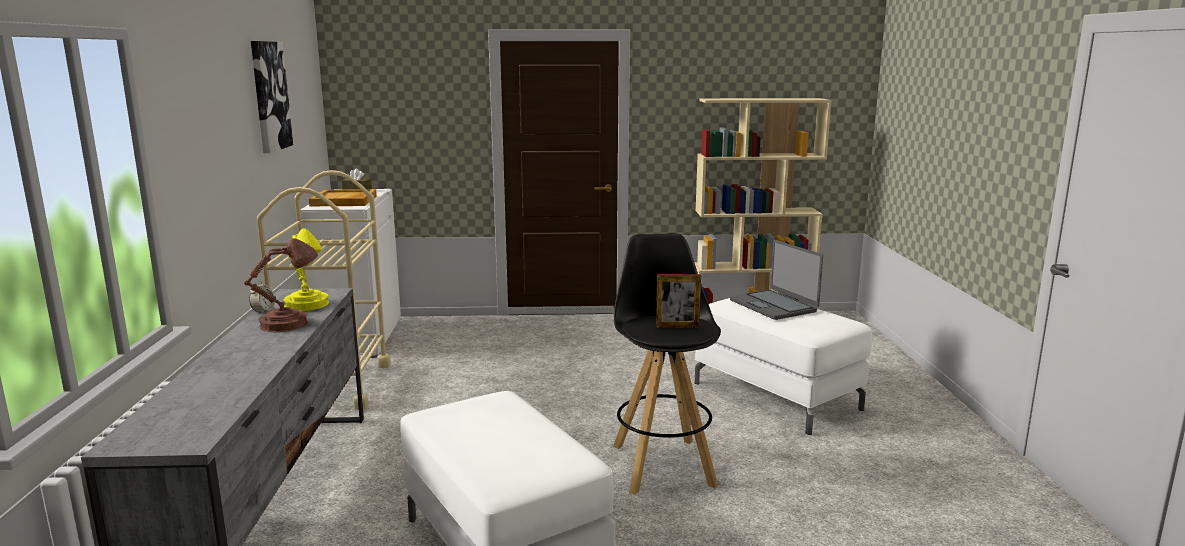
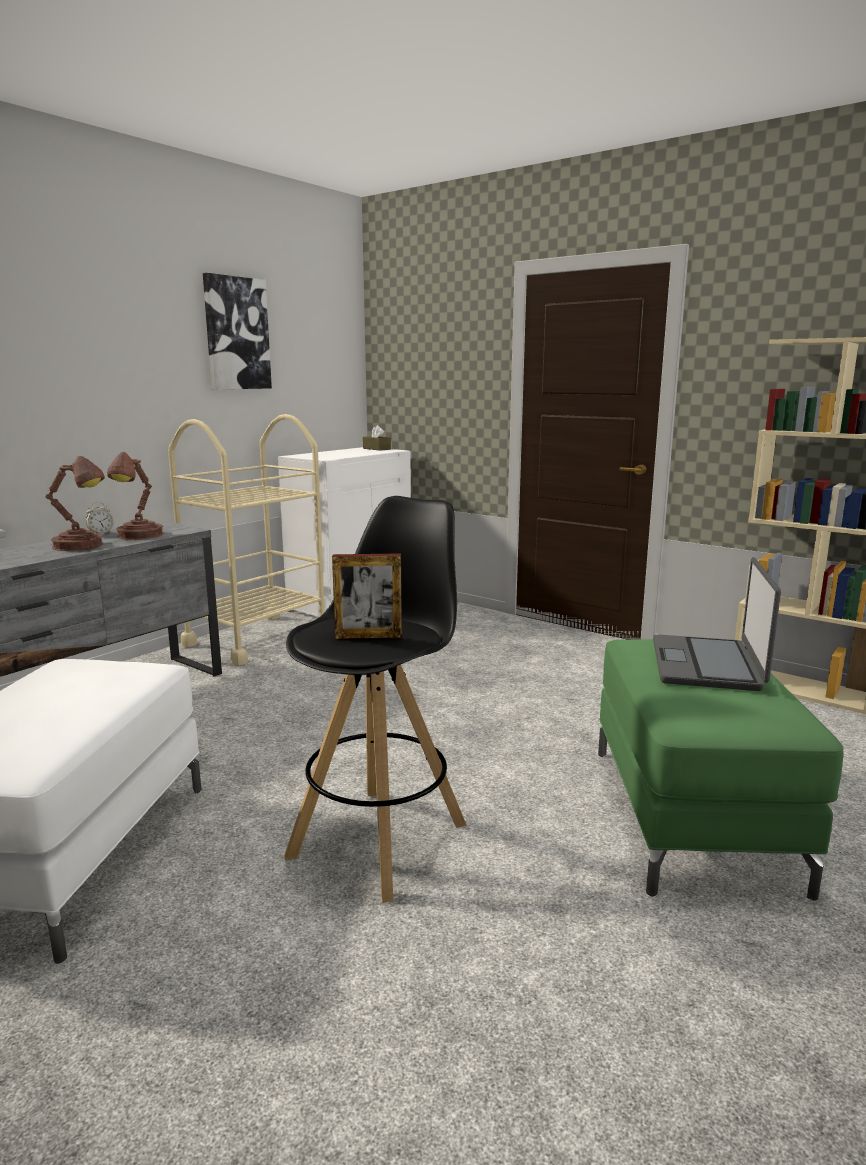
camera: 40 degrees right, 0 degrees up
(308, 305) = (139, 535): yellow table lamp -> brown table lamp
(344, 201) = (333, 454): beige tray -> none
(677, 327) = (368, 636): picture frame -> picture frame turned 45 degrees counterclockwise
(777, 396) = (692, 816): white ottoman -> green ottoman

